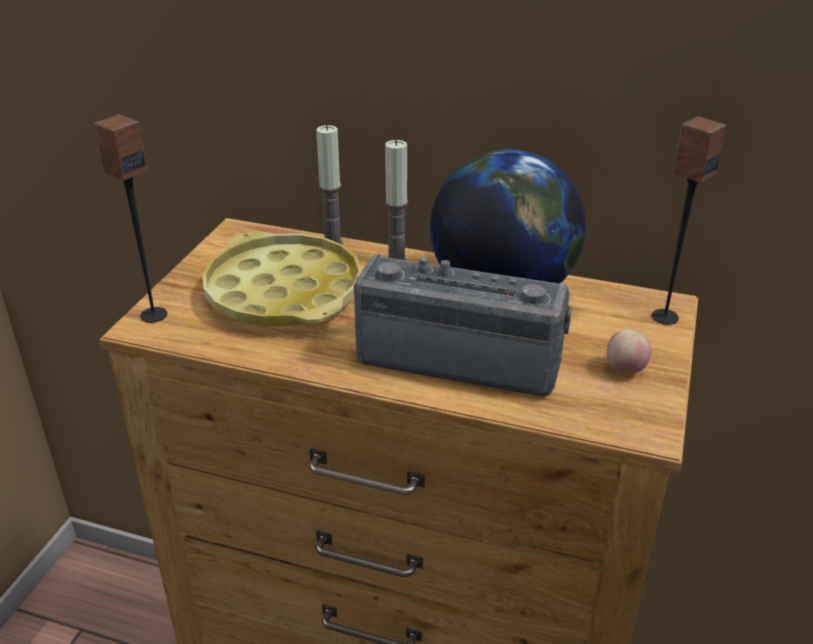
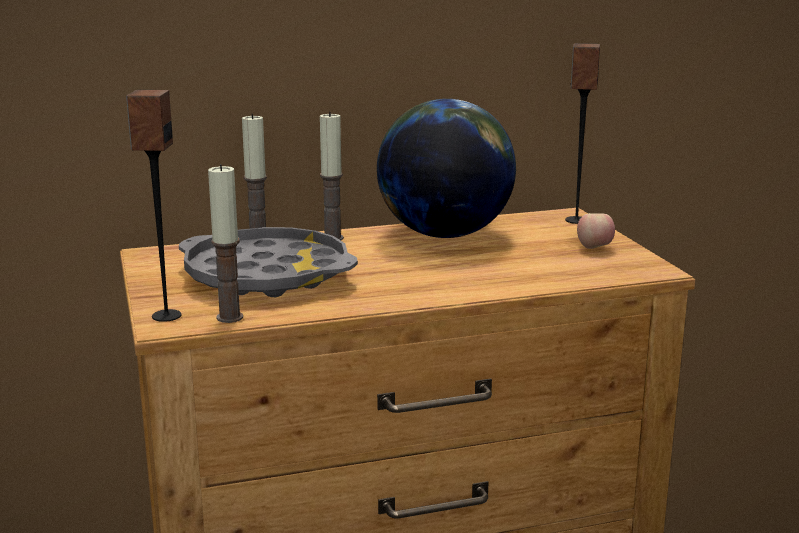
camera: 35 degrees left, 15 degrees down
(191, 336) = (229, 317): none -> candle
(284, 292) = (267, 275): yellow tray -> grey tray
(460, 358) = (475, 271): radio -> none

